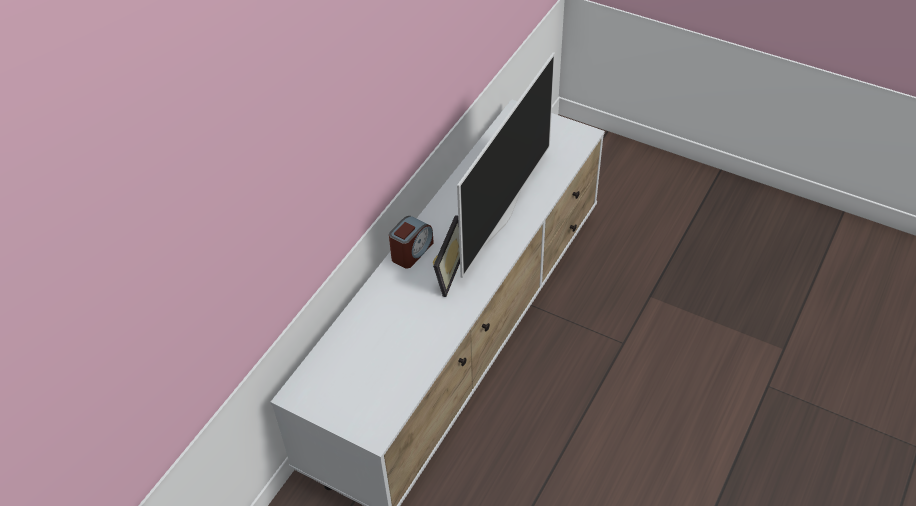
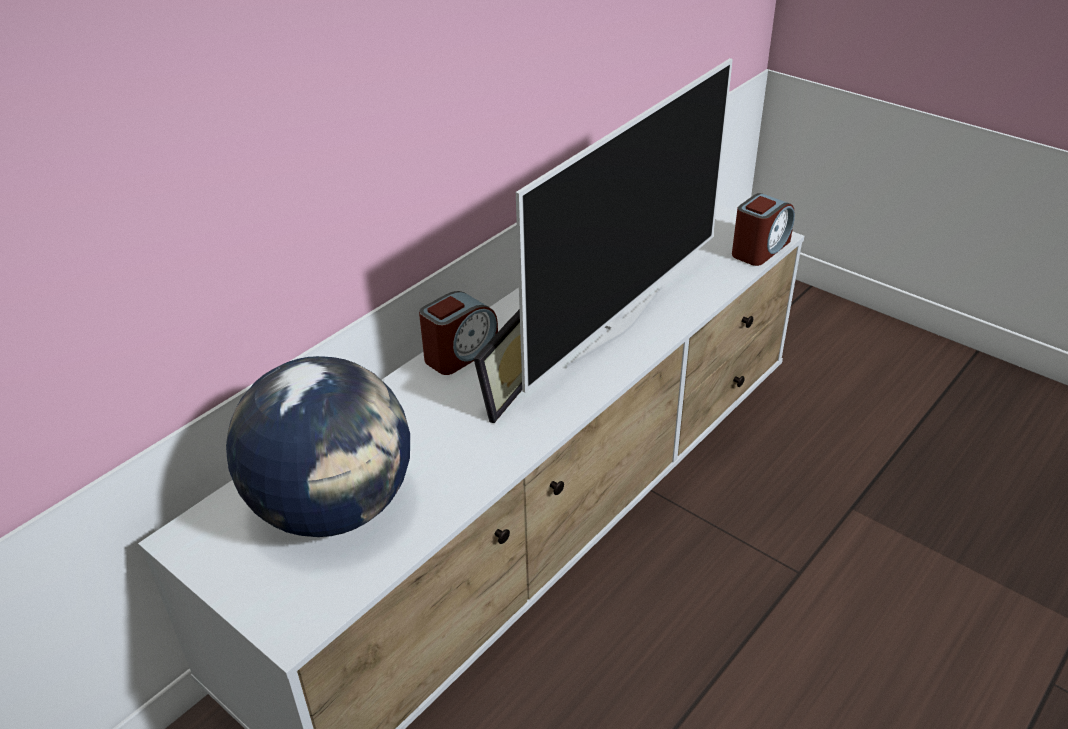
camera: 10 degrees right, 10 degrees down
(371, 363) = (334, 507): none -> globe
(578, 146) = (760, 249): none -> alarm clock

